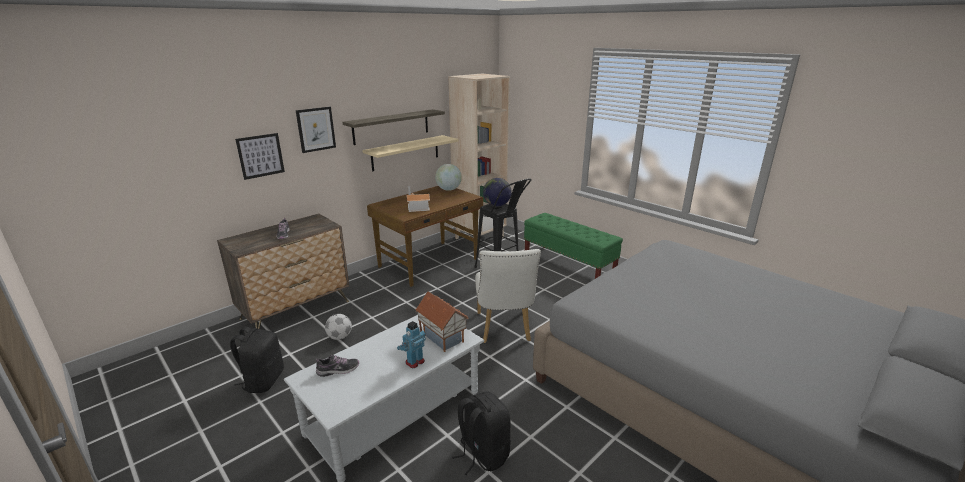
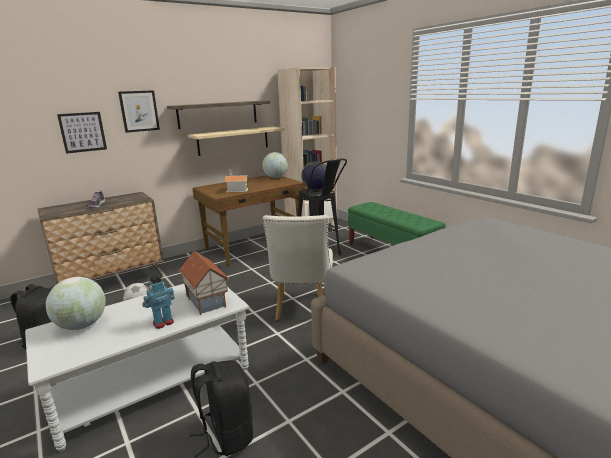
camera: 10 degrees right, 5 degrees down
(338, 370) = (82, 325): shoe -> globe

